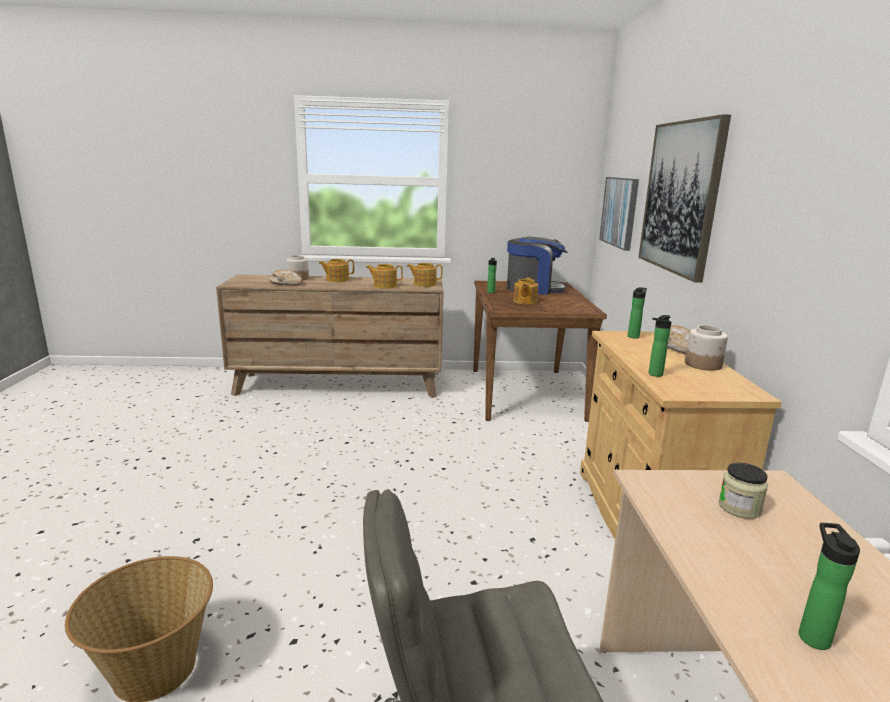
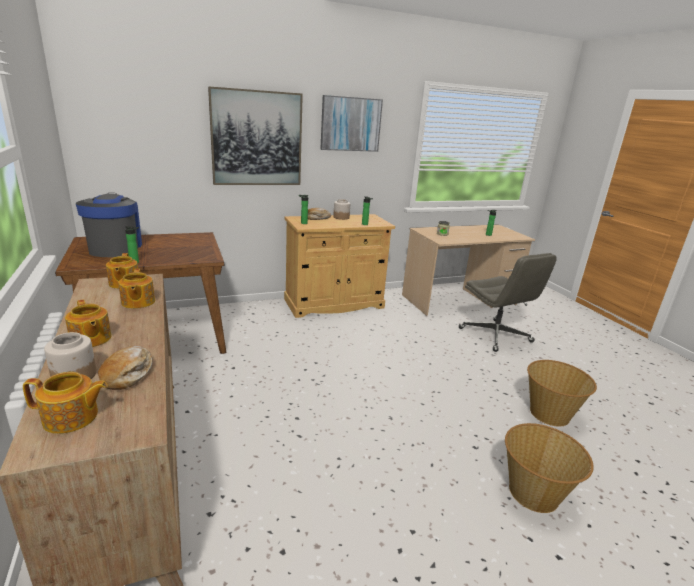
camera: 110 degrees left, 5 degrees up
(96, 553) = (534, 494): none -> basket
(524, 301) = (176, 251): teapot -> teapot (71, 418)
(620, 212) = (140, 154): picture -> picture (350, 124)

